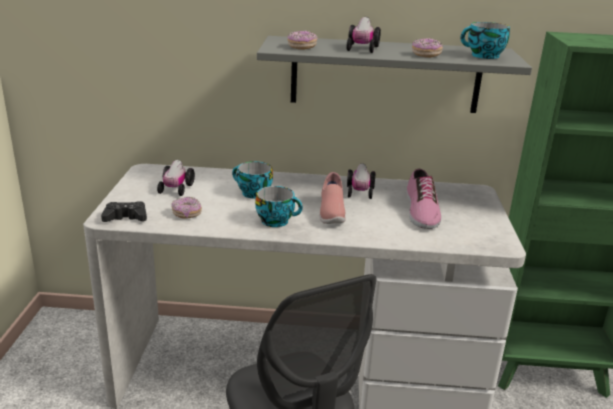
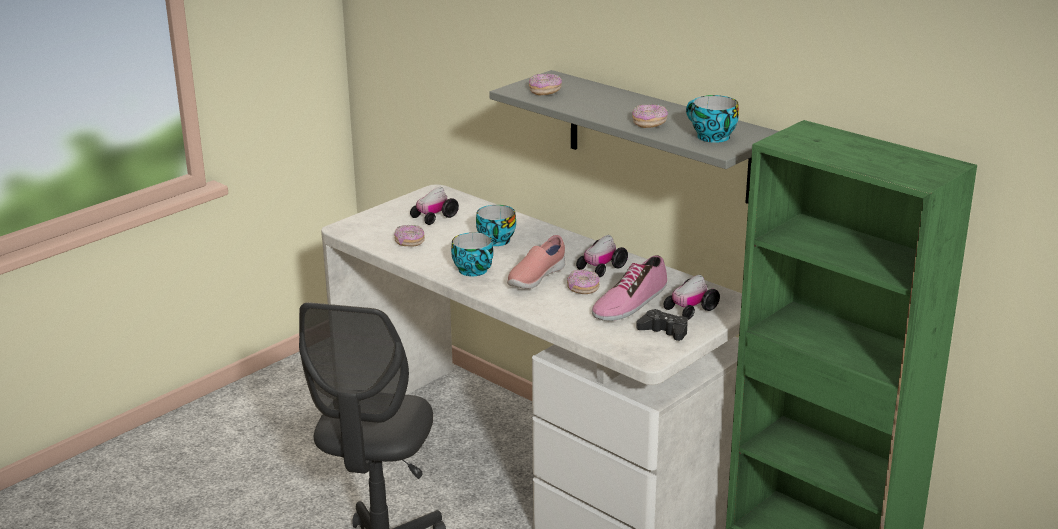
camera: 40 degrees right, 0 degrees up
(126, 217) = (358, 231): black game controller -> black game controller (664, 331)
(362, 48) = (602, 104): toy car -> toy car (690, 309)
(375, 210) = (583, 289): none -> donut

